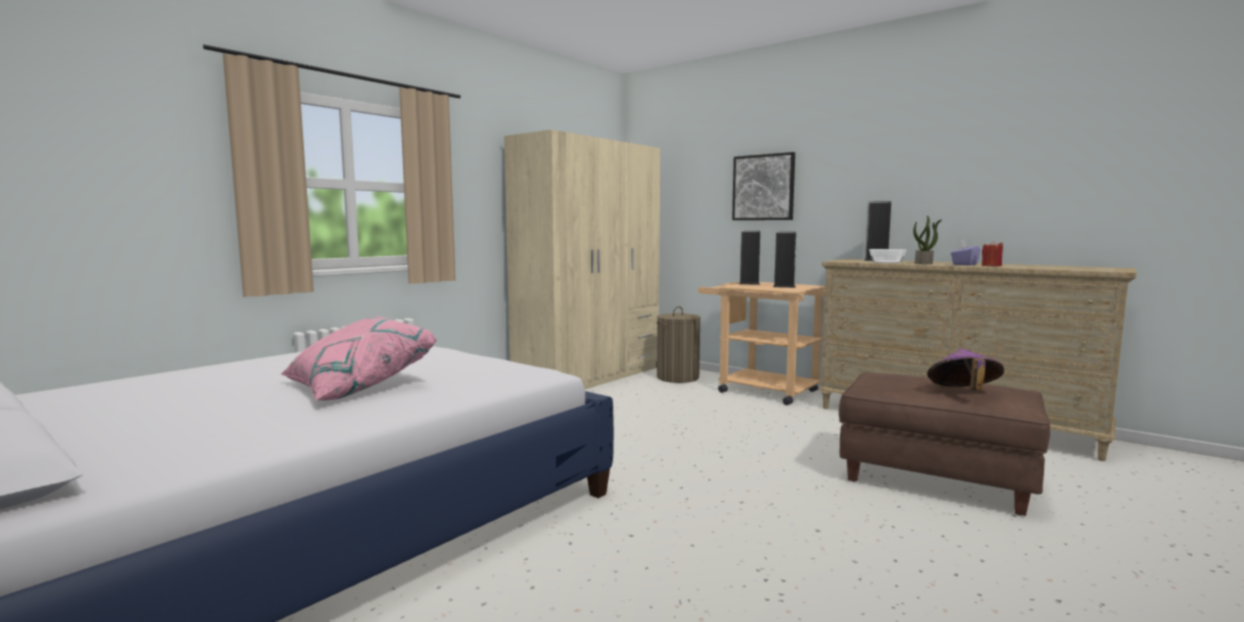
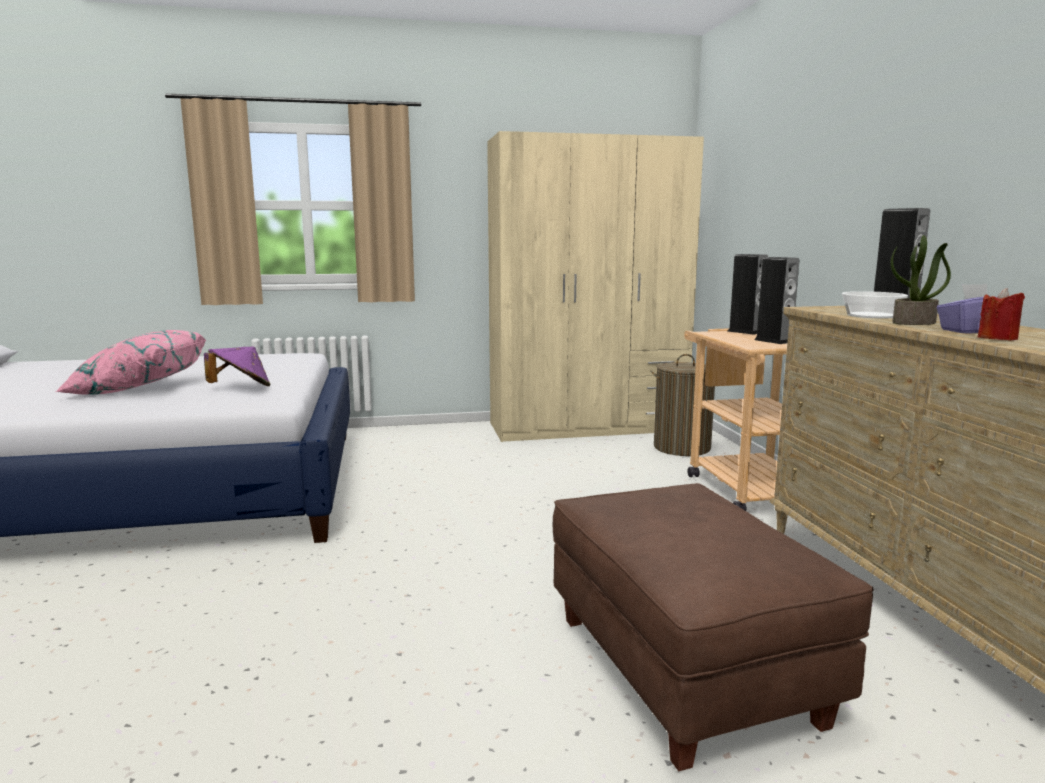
camera: 40 degrees right, 5 degrees up
(763, 187) = (807, 187): picture -> none
(963, 393) = (677, 543): purple hat -> purple hat (241, 389)

